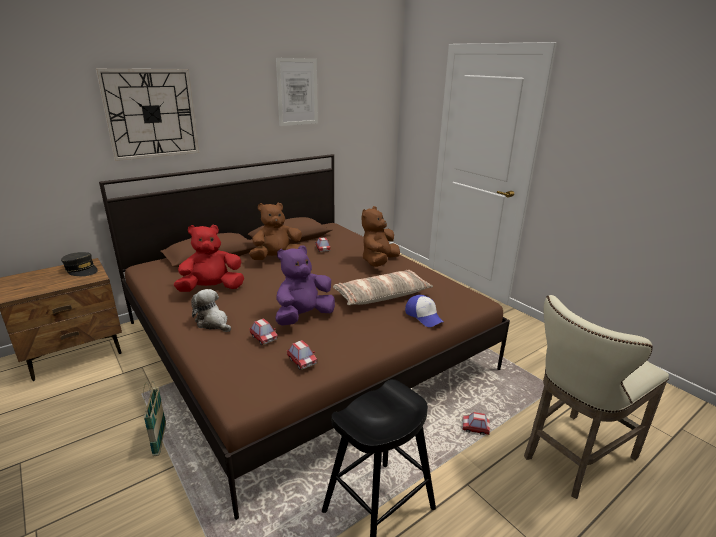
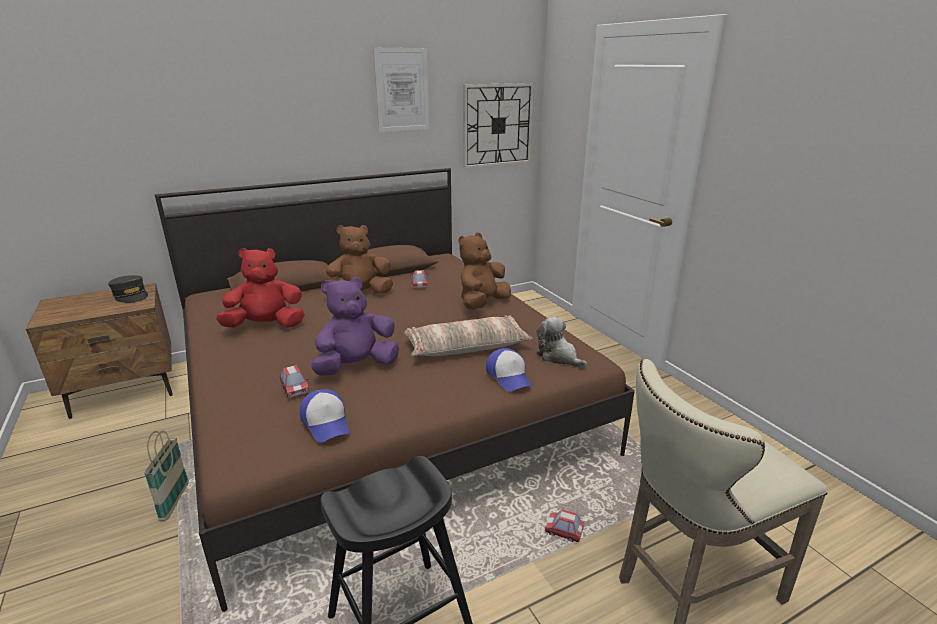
camera: 10 degrees right, 0 degrees up
(151, 114) = (217, 116): wall clock -> wall clock (497, 125)
(213, 323) = (247, 366): plush toy -> plush toy (558, 357)
(302, 361) = (326, 422): toy car -> cap

